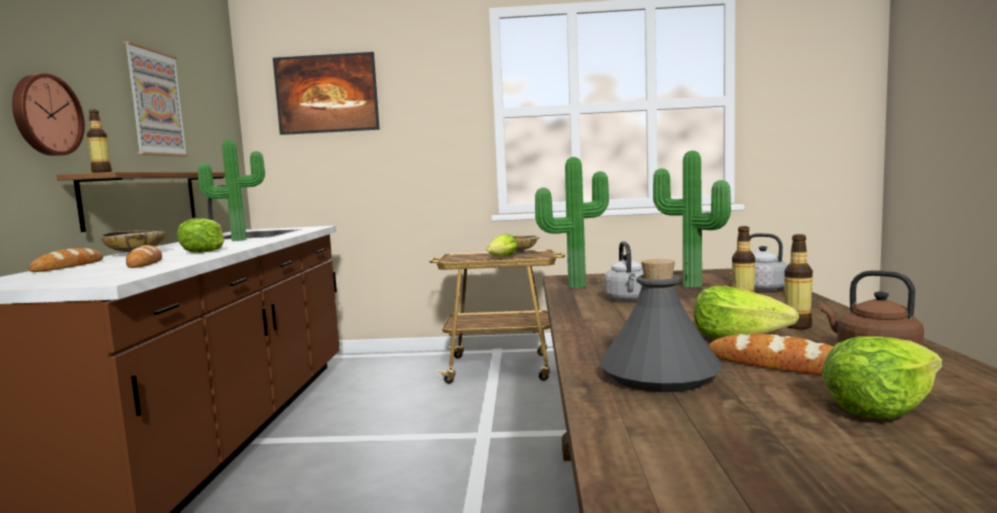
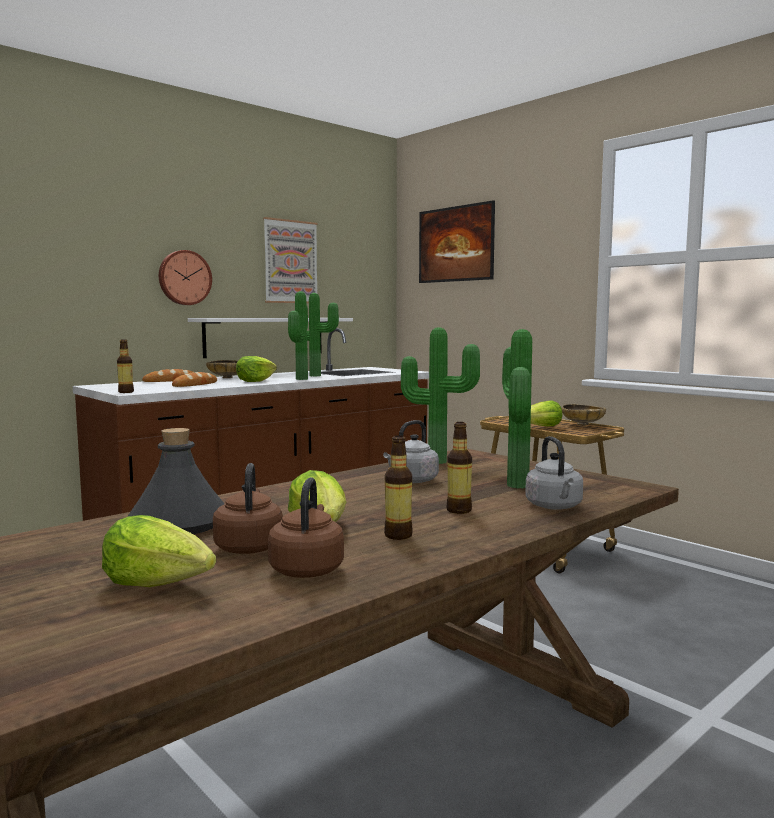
camera: 45 degrees right, 0 degrees up
(102, 172) = (209, 317): bottle -> bottle (126, 392)
(142, 199) = (265, 336): brown shelf -> white shelf
(244, 243) = (299, 379): none -> potted plant
(780, 365) = (249, 546): bread -> brown kettle

